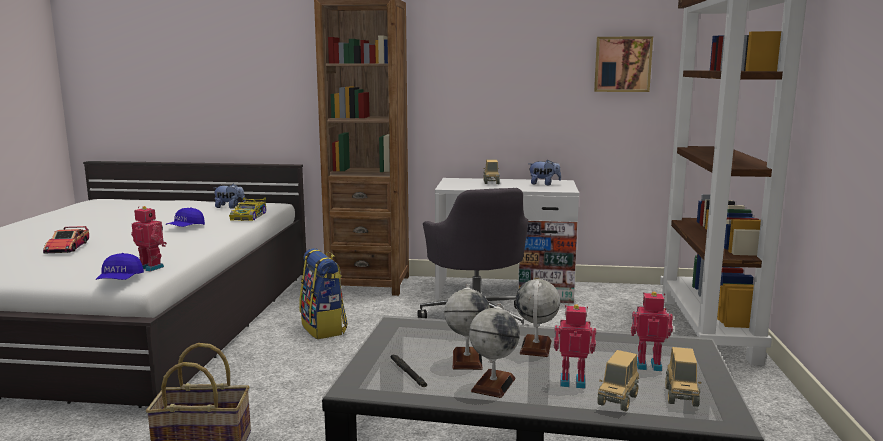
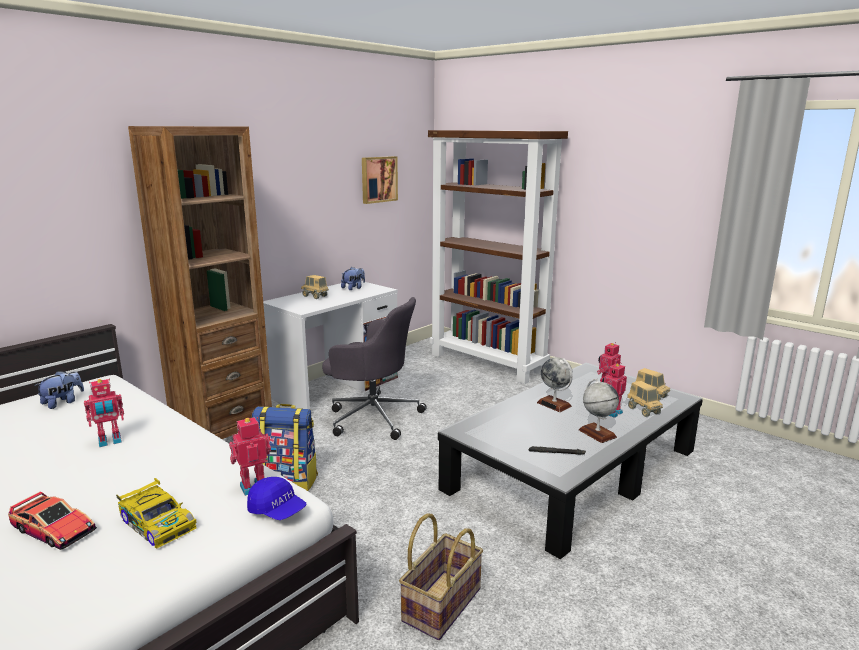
camera: 55 degrees left, 5 degrees up
(186, 228) = (110, 441): blue cap -> toy robot
(249, 216) = (133, 402): toy car -> toy car (157, 523)
(467, 360) = (553, 429): globe -> none

